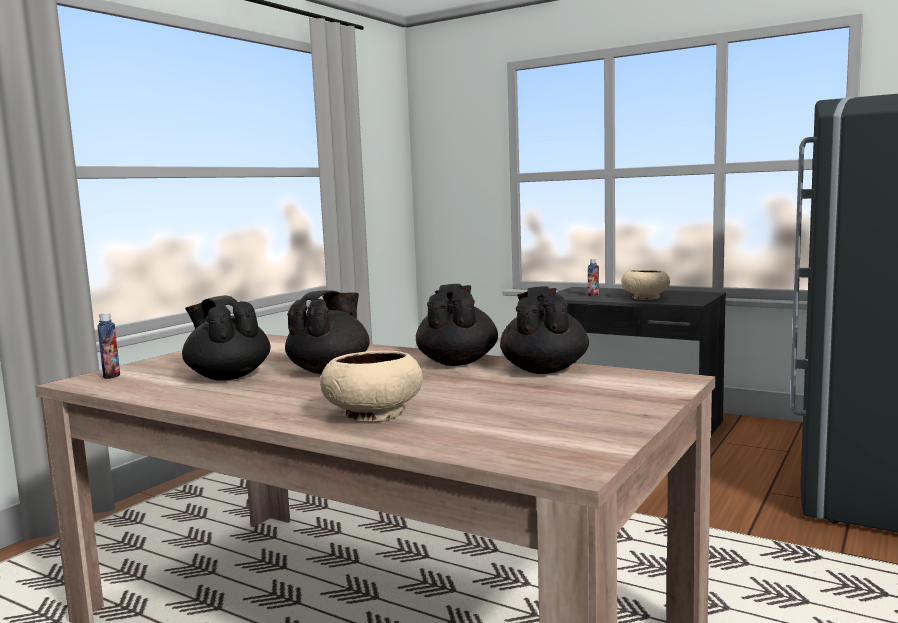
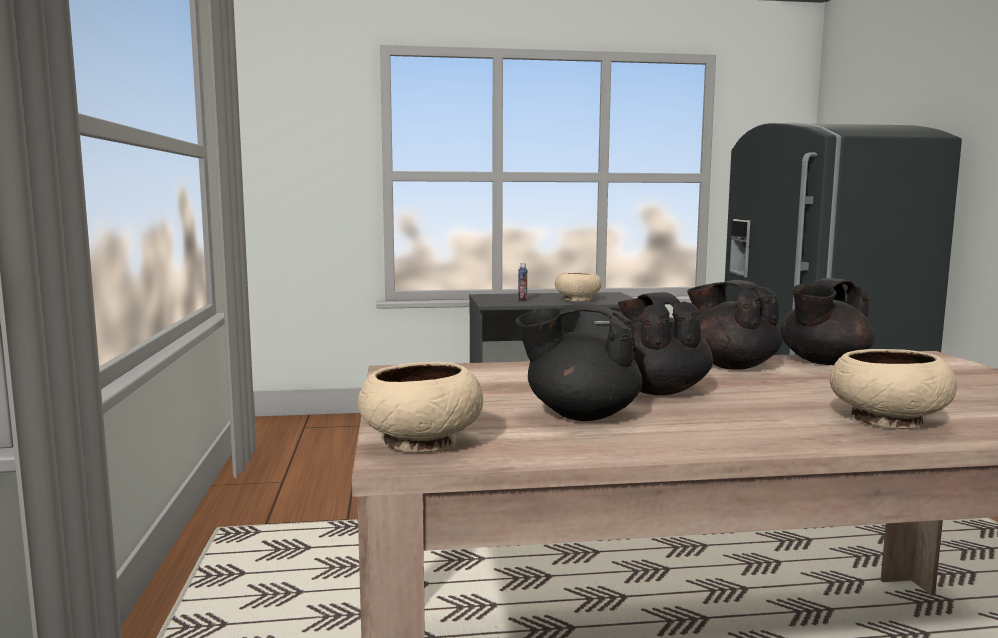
camera: 40 degrees left, 0 degrees up
(111, 376) = (420, 442): bottle -> beige bowl
(544, 370) = (823, 362): black teapot -> black teapot turned 90 degrees counterclockwise

